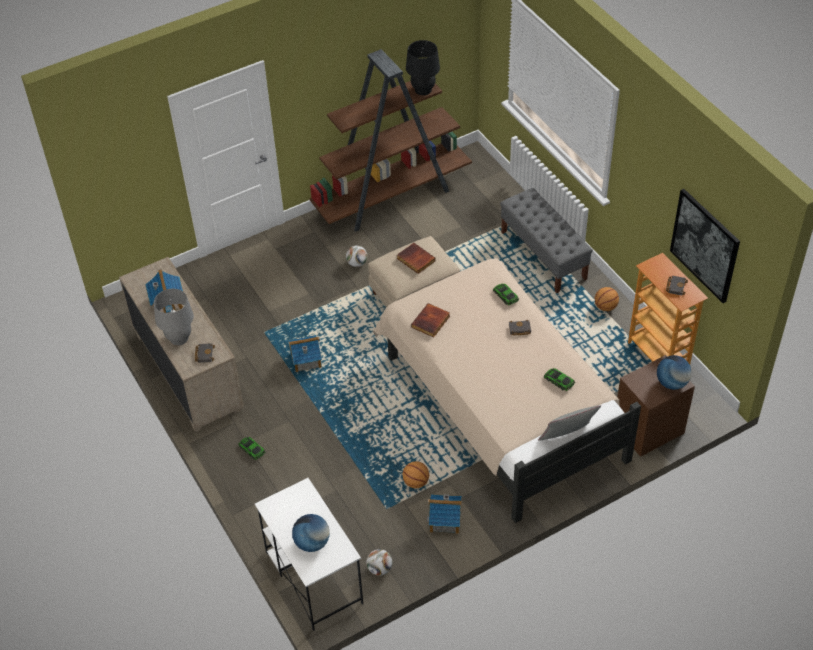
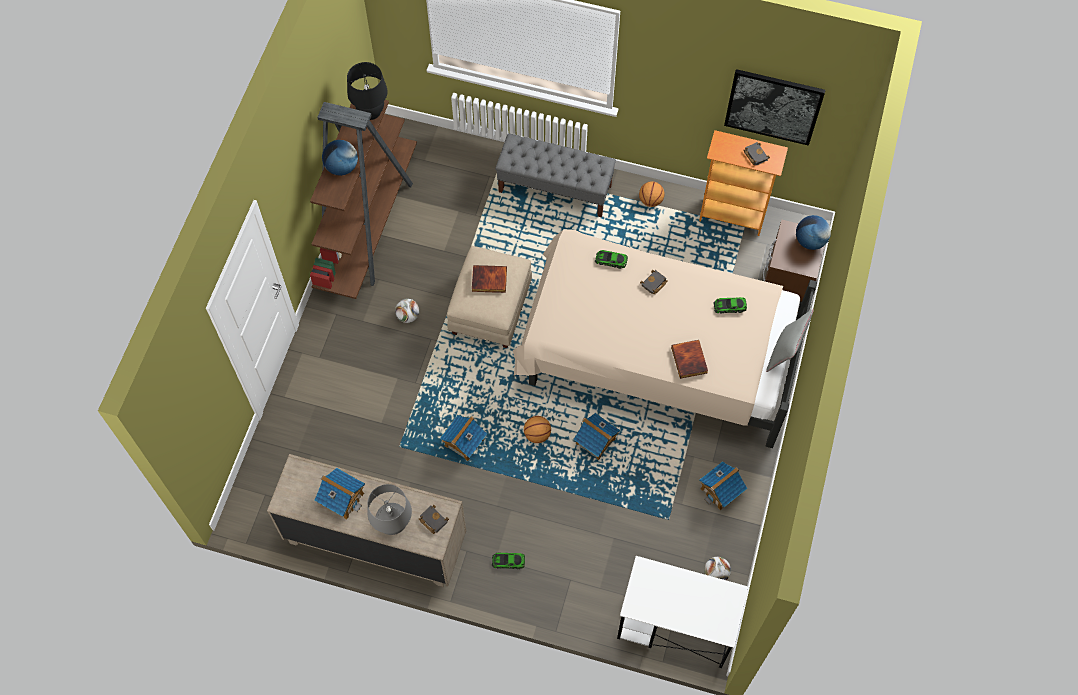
camera: 45 degrees left, 15 degrees up
(312, 543) = (700, 607): globe -> globe (342, 167)
(393, 423) = (595, 441): none -> toy house
(415, 482) = (666, 477): basketball -> basketball (537, 435)
(431, 322) = (578, 333): book -> book (690, 360)

